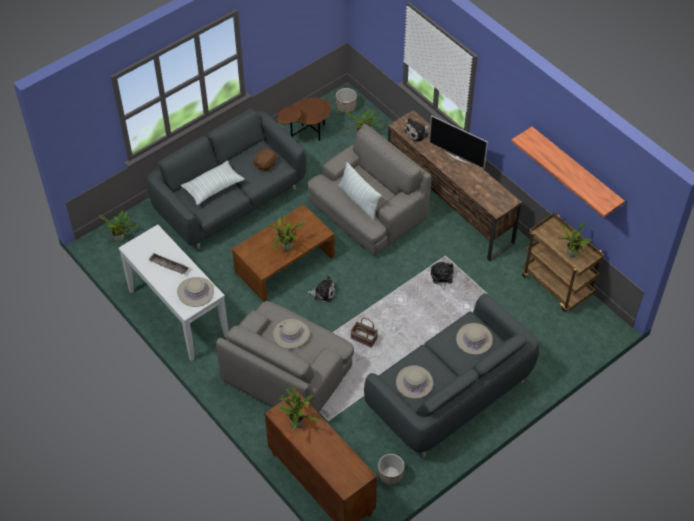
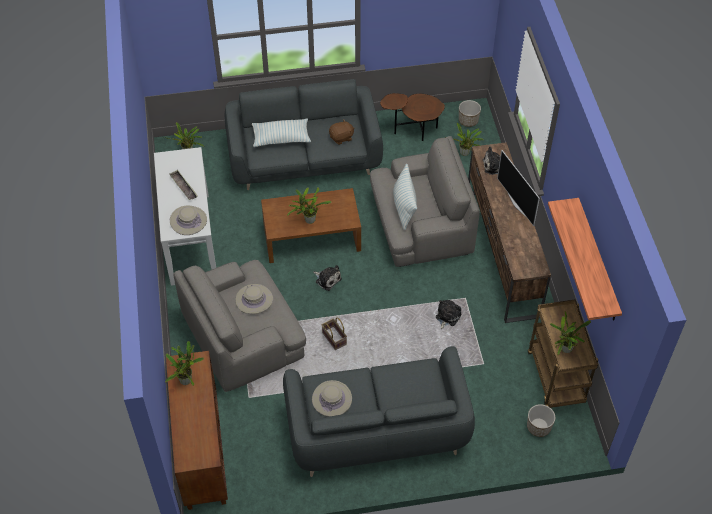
camera: 30 degrees right, 0 degrees up
(390, 475) = (268, 477): planter -> planter (538, 427)
(474, 339) = (418, 386): beige hat -> none

